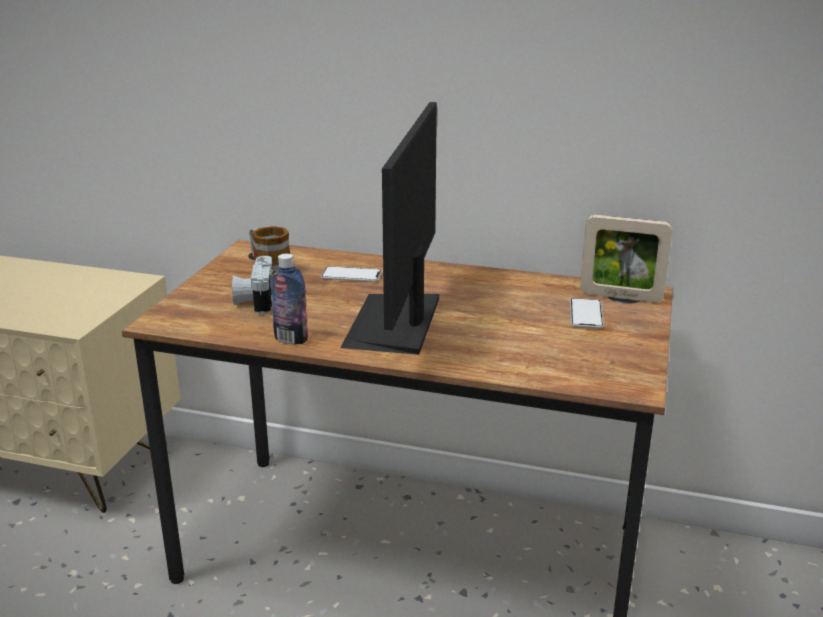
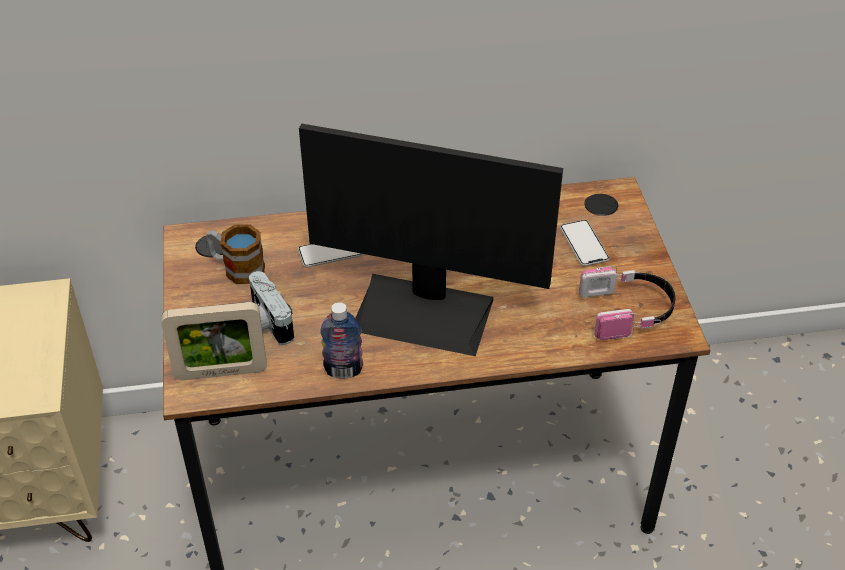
camera: 25 degrees left, 20 degrees up
(396, 323) = (424, 312): monitor -> monitor turned 60 degrees counterclockwise
(594, 363) = (628, 311): none -> headphones
(621, 296) = (599, 207): picture frame -> picture frame (221, 372)

